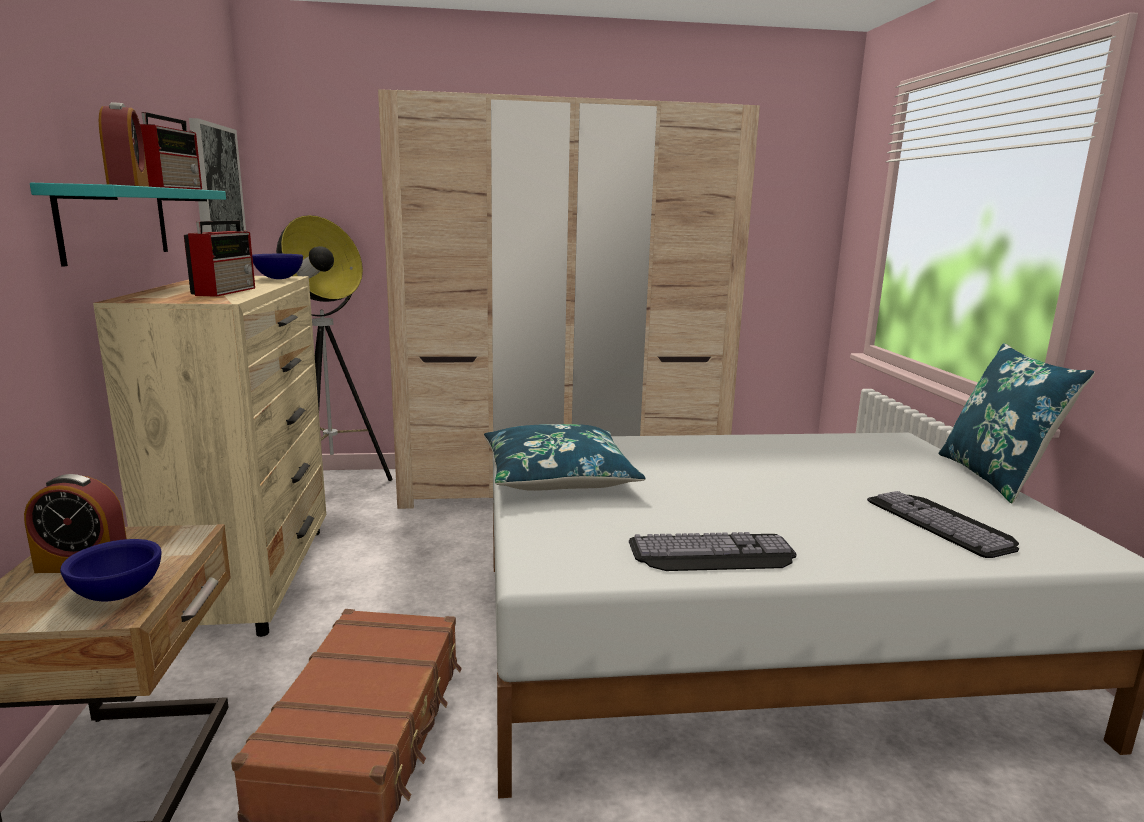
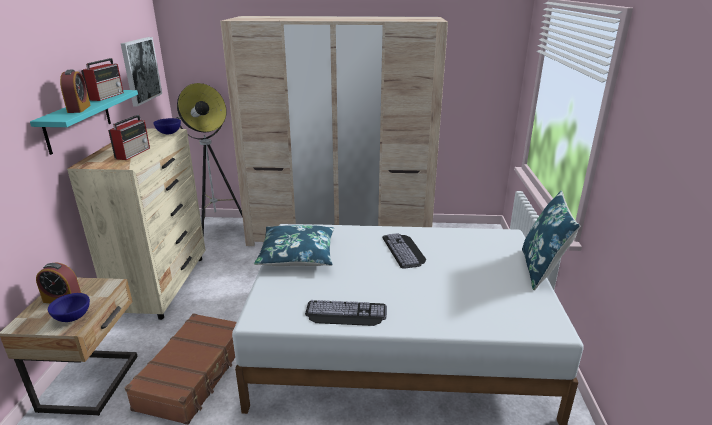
camera: 10 degrees right, 10 degrees up
(945, 523) = (483, 302): keyboard -> keyboard (405, 250)

